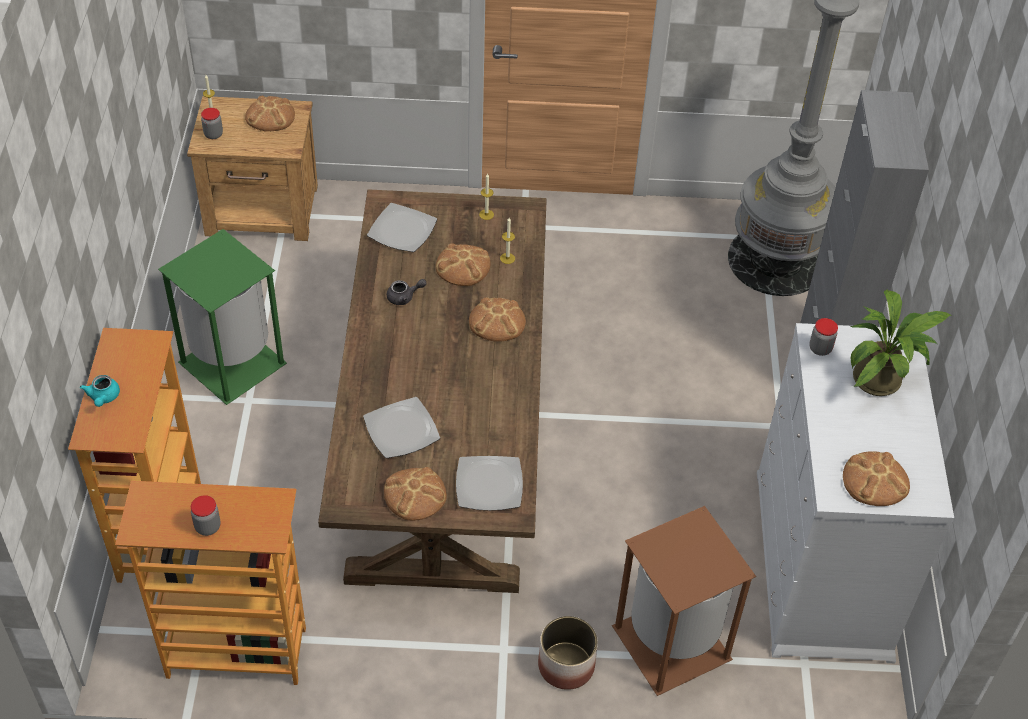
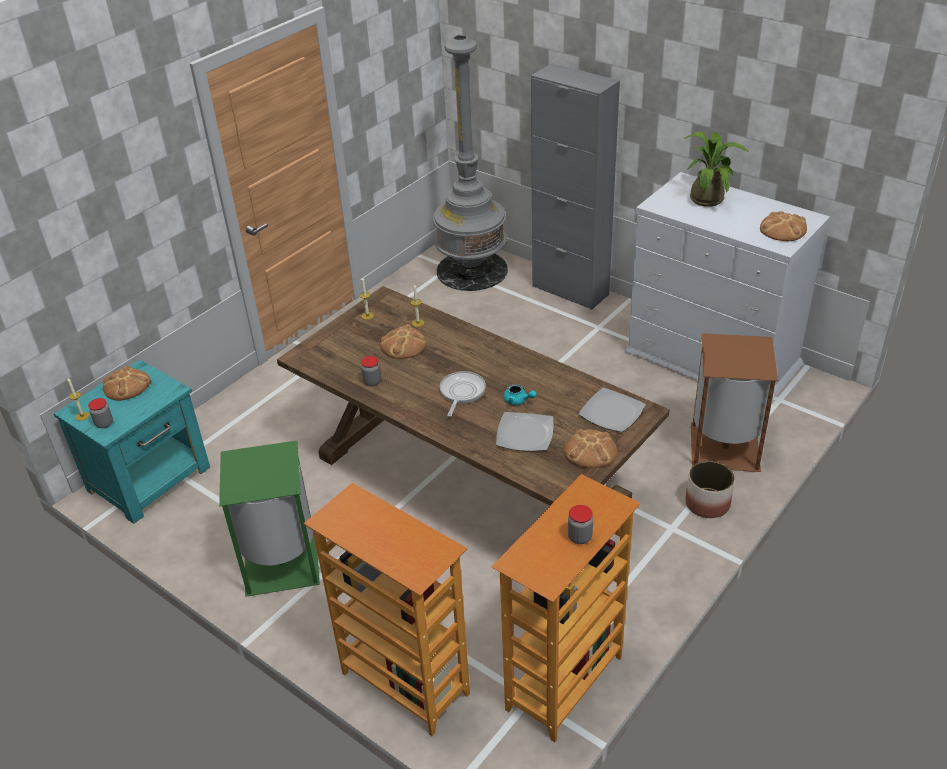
camera: 50 degrees left, 10 degrees down
(103, 398) = (384, 551): turquoise teapot -> turquoise teapot (518, 401)
(263, 211) = (151, 478): brown nightstand -> turquoise nightstand
(403, 230) = (337, 358): plate -> none
(404, 297) = (402, 383): grey teapot -> none
(425, 349) = (461, 393): none -> frying pan
(497, 322) = (470, 350): bread -> none
(820, 348) = (664, 207): jar -> jar (372, 382)

